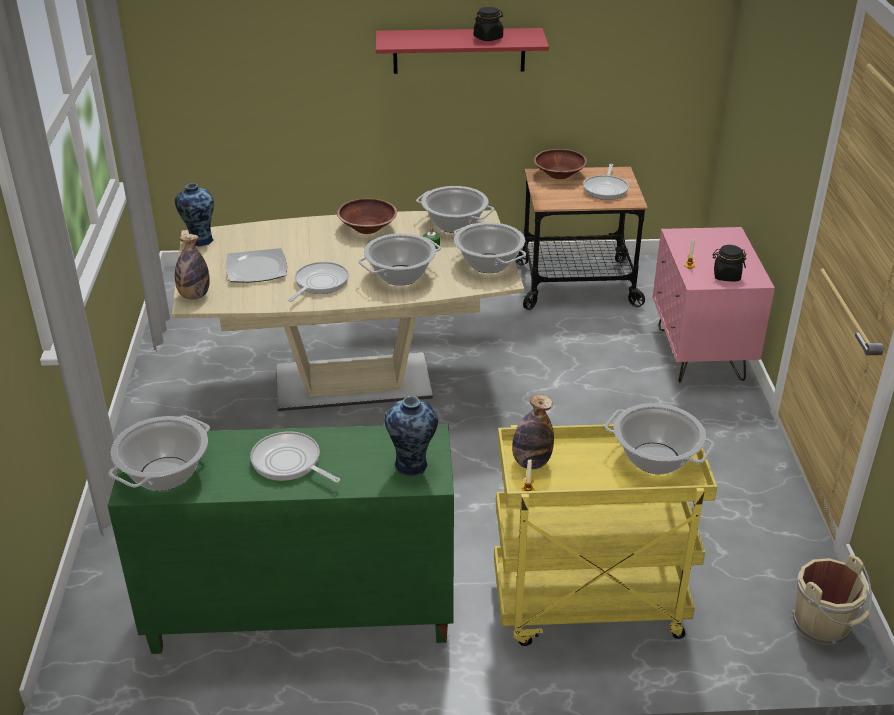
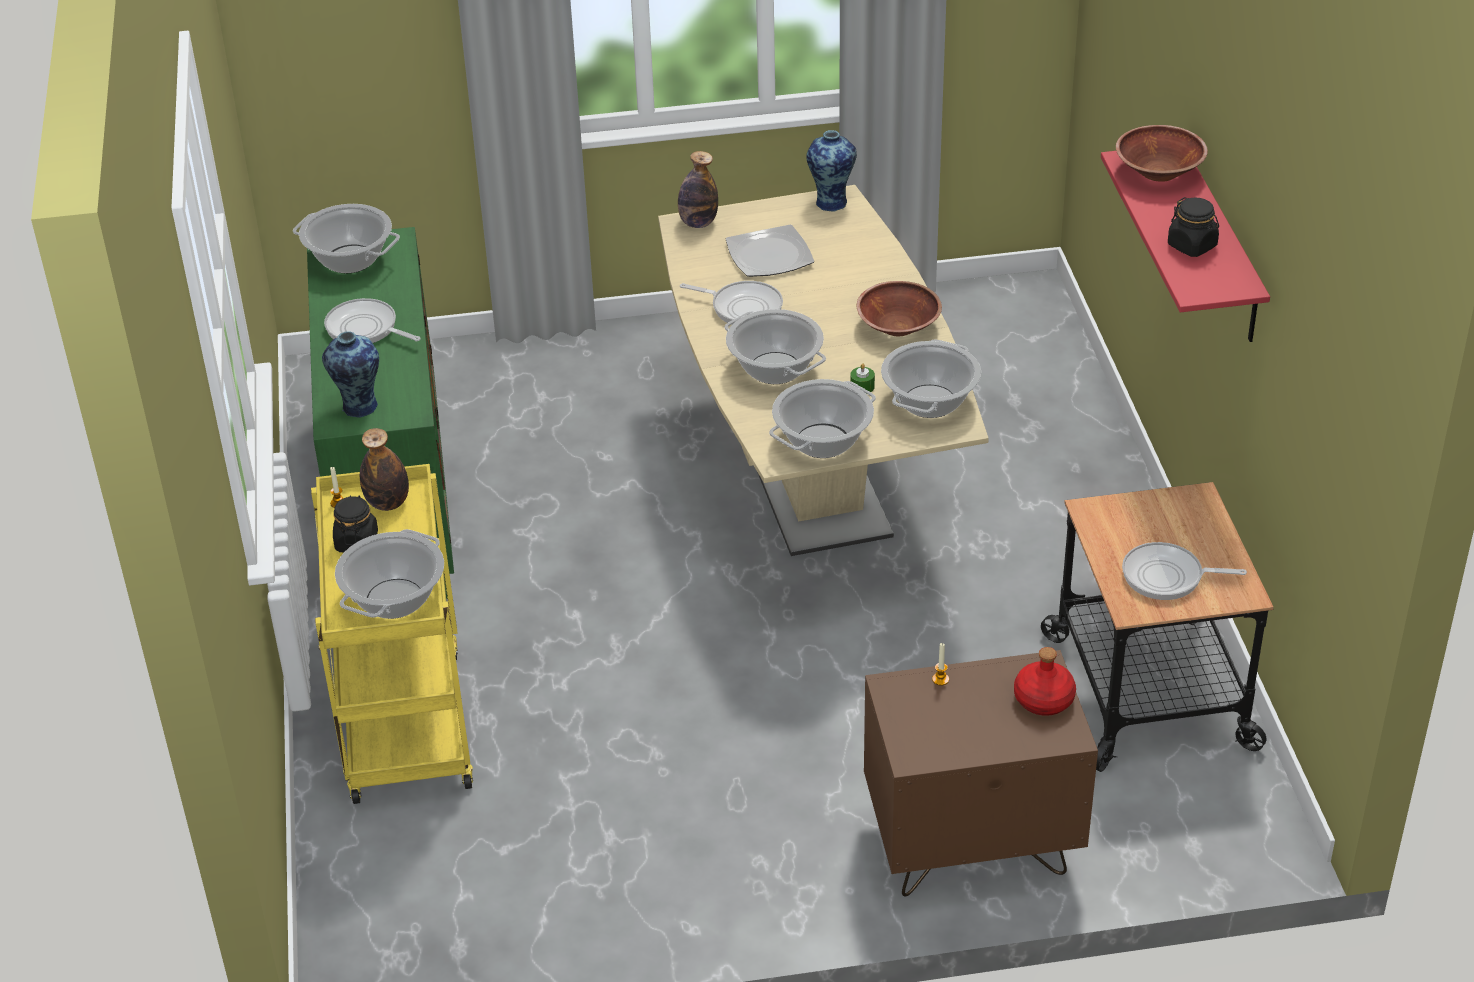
camera: 85 degrees right, 5 degrees up
(289, 463) = (365, 329): frying pan -> frying pan turned 90 degrees counterclockwise
(559, 174) = (1203, 522): brown bowl -> brown bowl (1159, 172)
(700, 354) = (970, 846): pink nightstand -> brown nightstand
(703, 237) = (1044, 699): none -> red bottle
(726, 276) = (917, 721): black jar -> black jar (356, 541)
(824, 625) = (372, 942): beige bucket -> none

